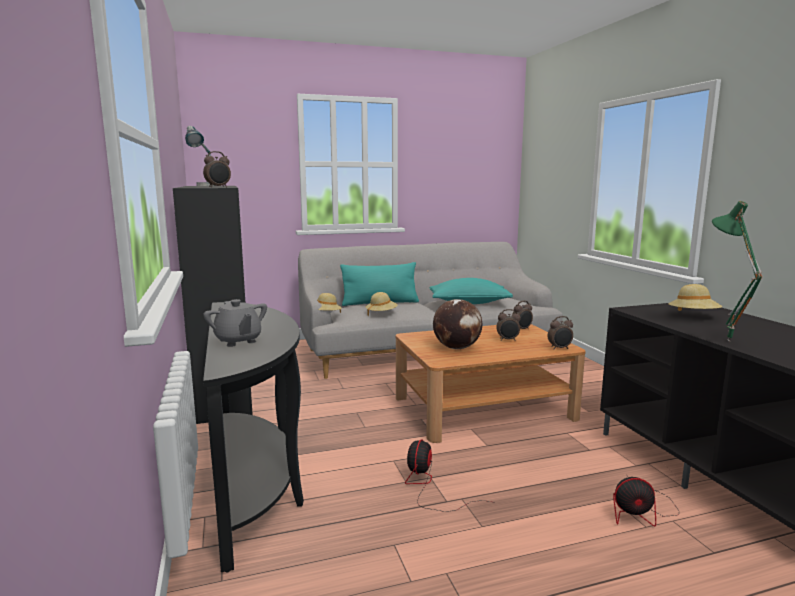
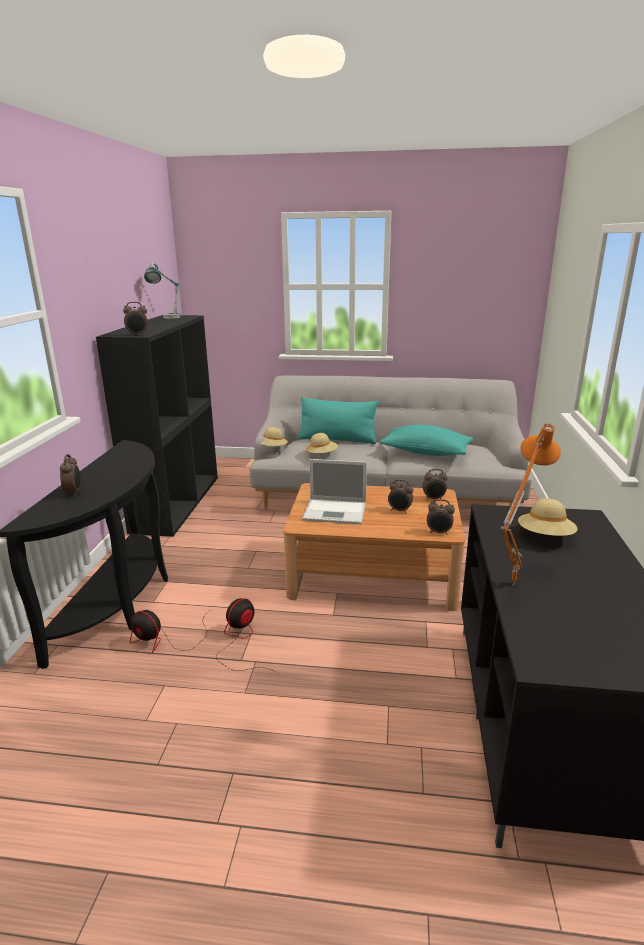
camera: 25 degrees right, 10 degrees up
(238, 341) = (74, 492): grey teapot -> alarm clock
(457, 348) = (336, 511): globe -> laptop
(640, 511) = (400, 727): fan -> fan (165, 640)
(725, 341) = (510, 582): green table lamp -> orange table lamp

